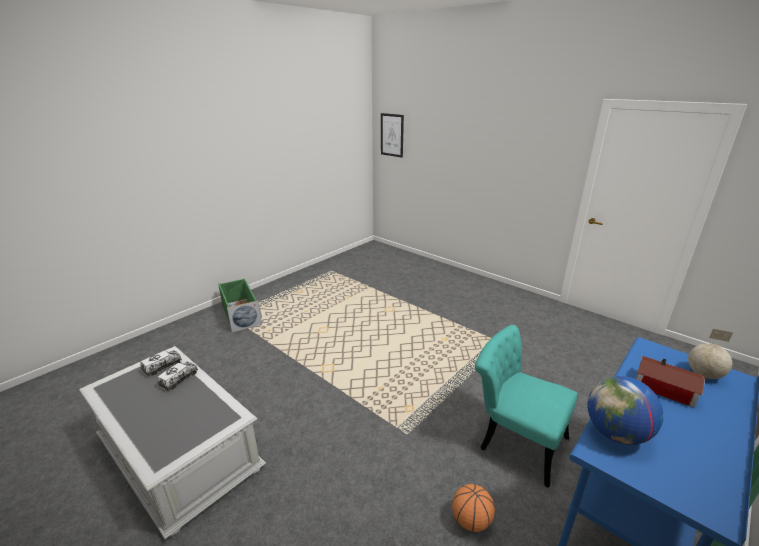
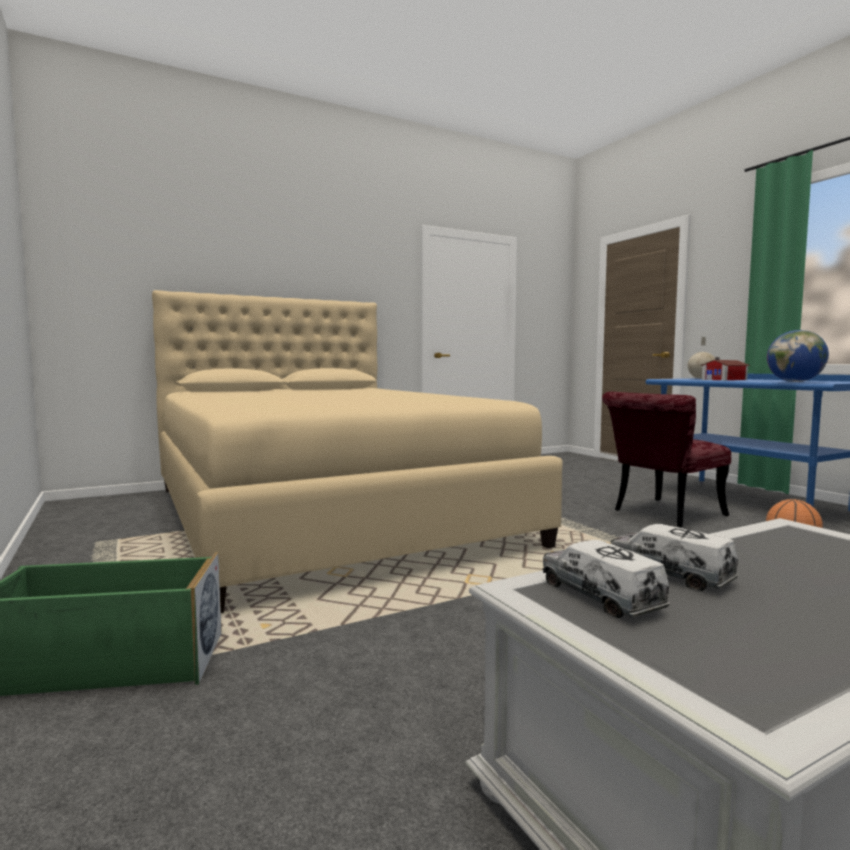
camera: 70 degrees left, 20 degrees down
(392, 135) = (91, 263): picture -> none
(403, 302) = (324, 513): none -> beige bed
(514, 439) = (662, 514): turquoise chair -> red chair

